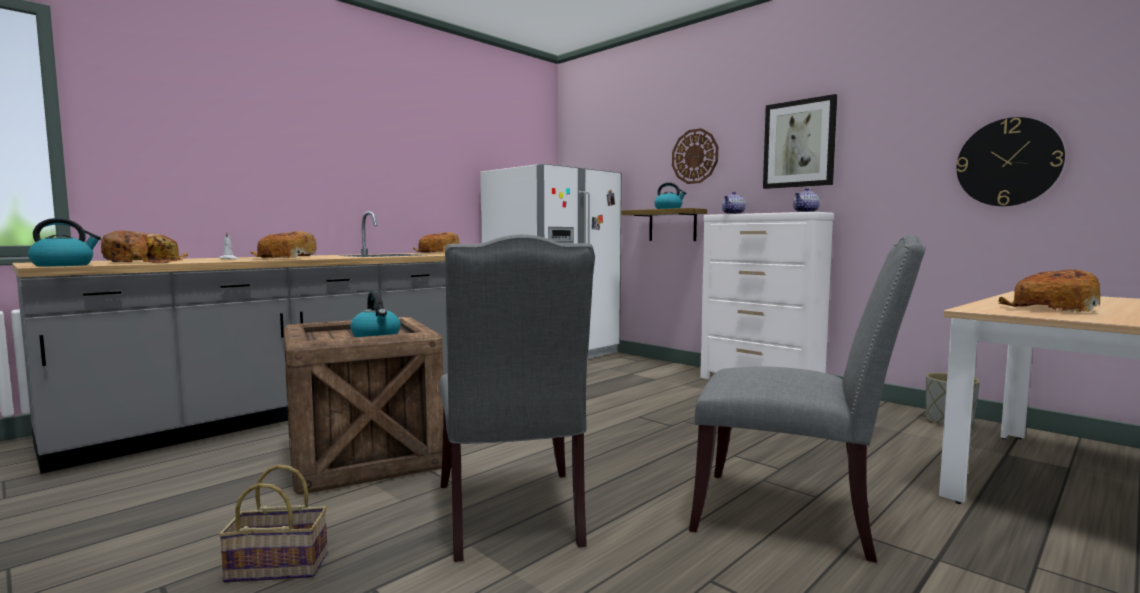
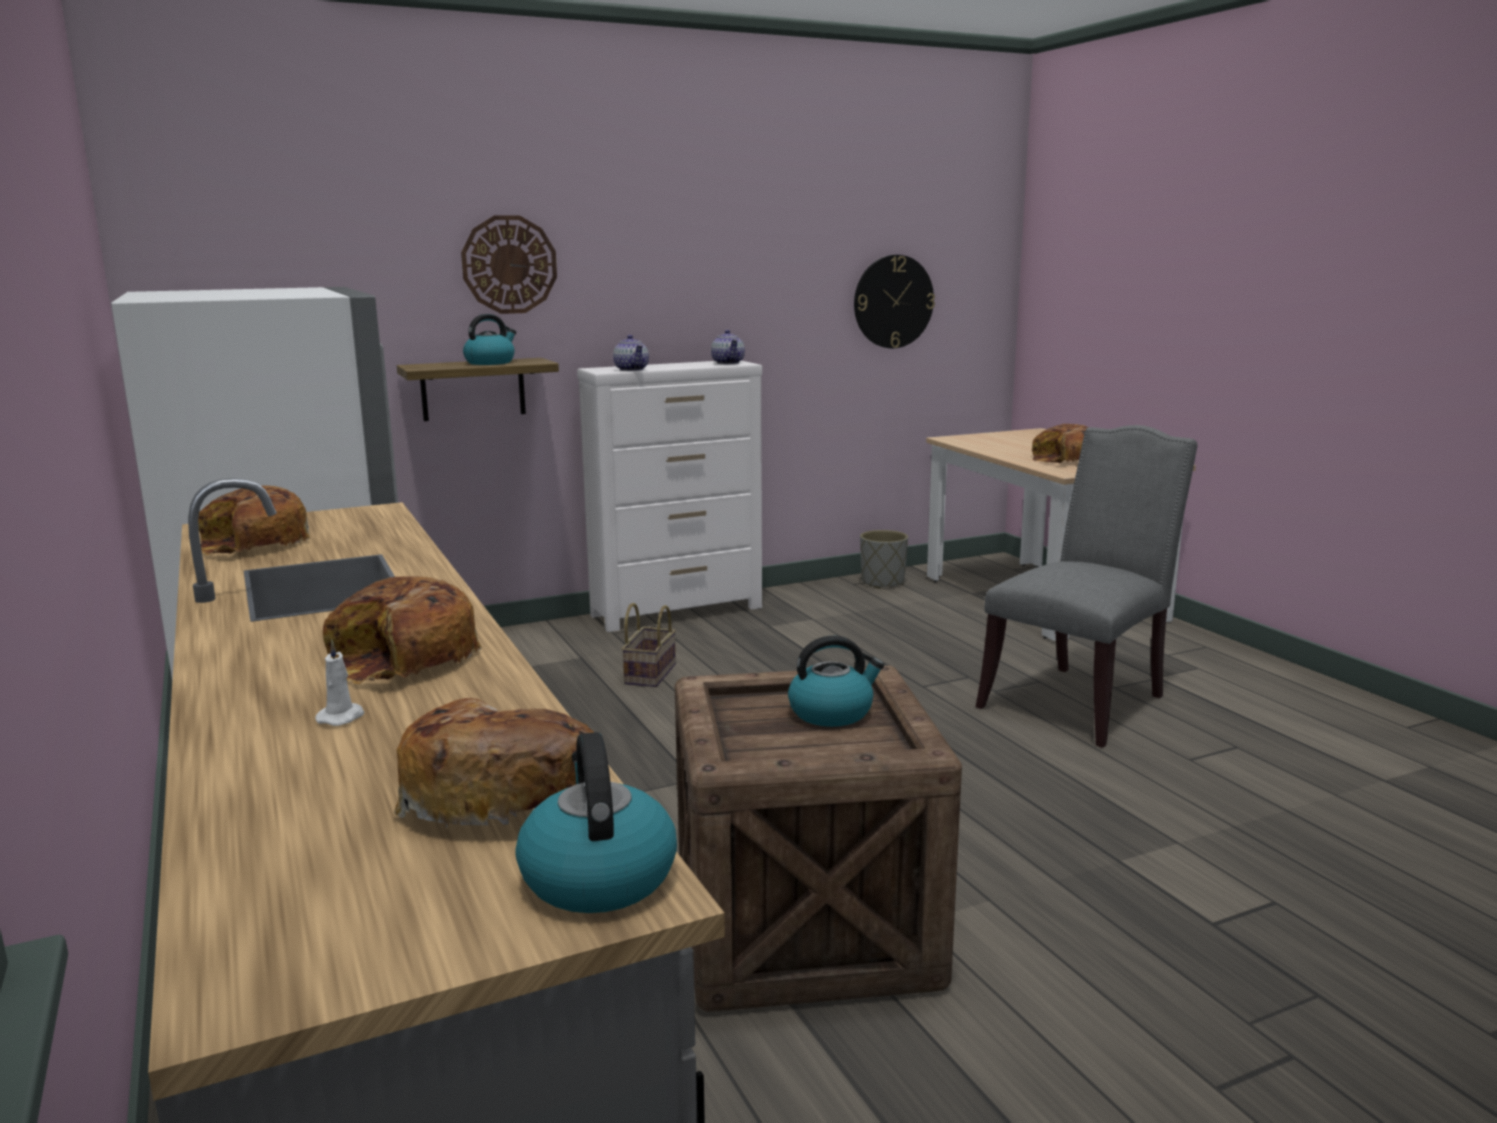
camera: 70 degrees left, 10 degrees up
(280, 566) = (1165, 990): basket -> basket (649, 673)
(513, 517) = (1055, 828): grey chair -> none
(799, 144) = (683, 260): picture -> none

